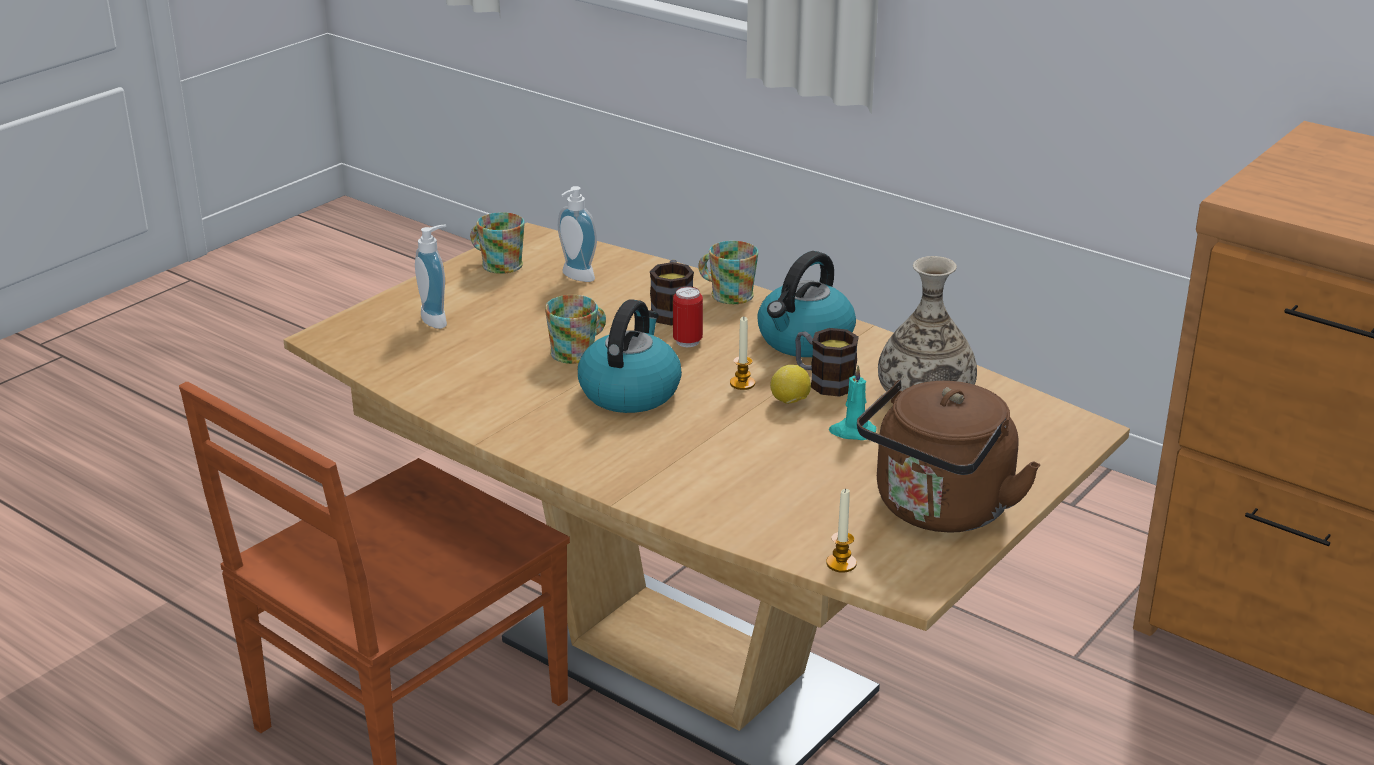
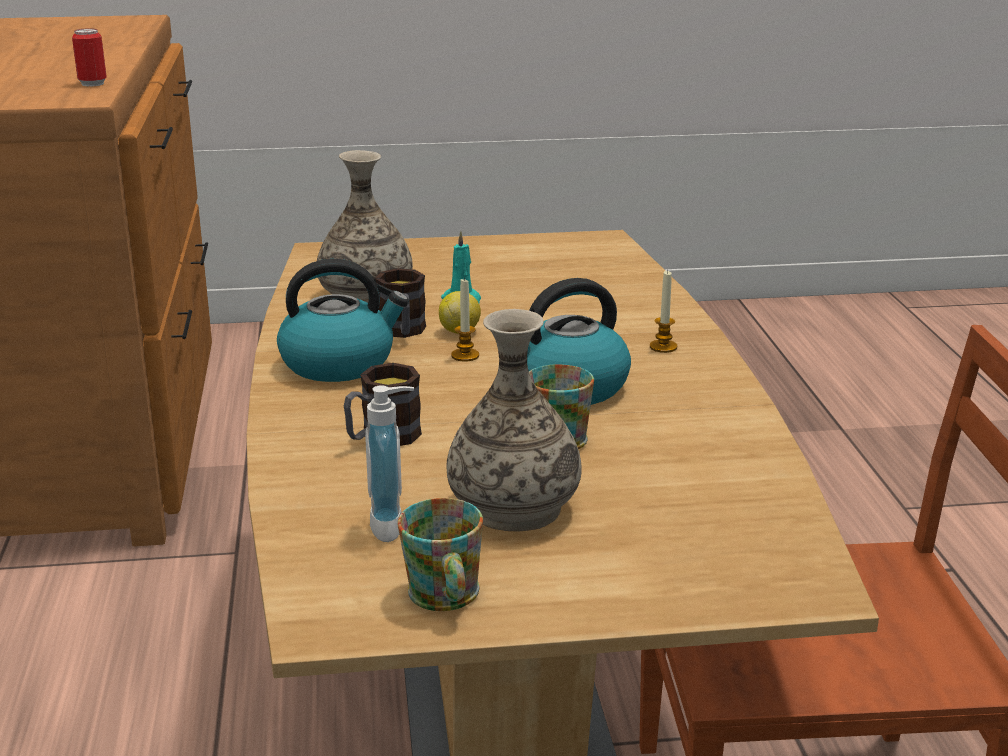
camera: 135 degrees left, 5 degrees down
(438, 319) = (641, 547): soap dispenser -> none
(532, 309) = (514, 508): none -> vase
(687, 342) = (434, 404): can -> can (92, 84)
(727, 294) = (295, 430): mug -> none
(841, 563) = (621, 257): candle -> candle (663, 347)
(939, 511) = (510, 254): brown kettle -> none

